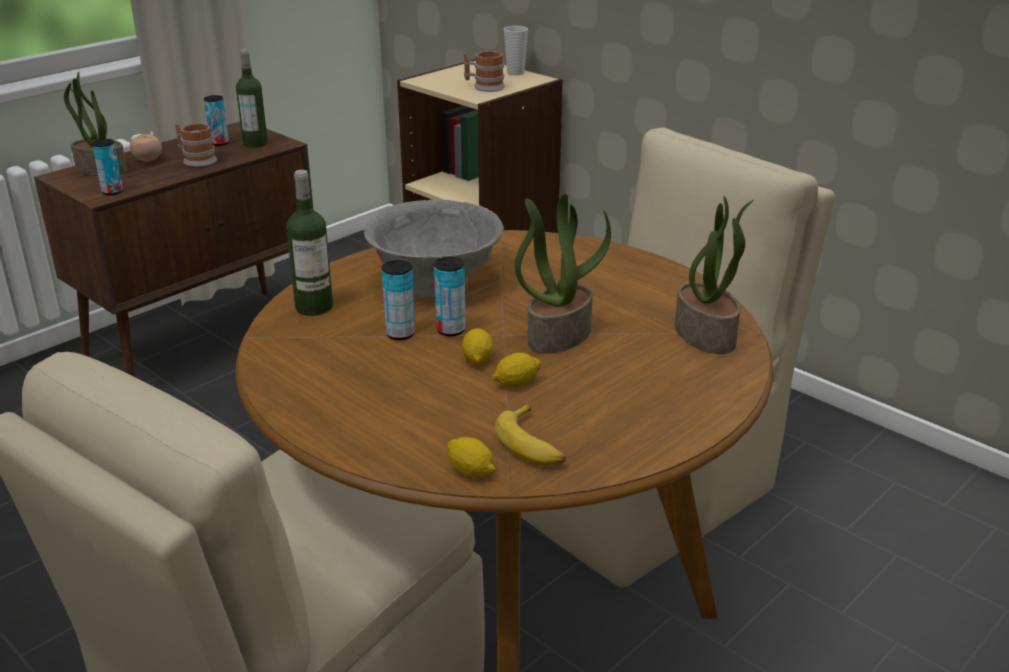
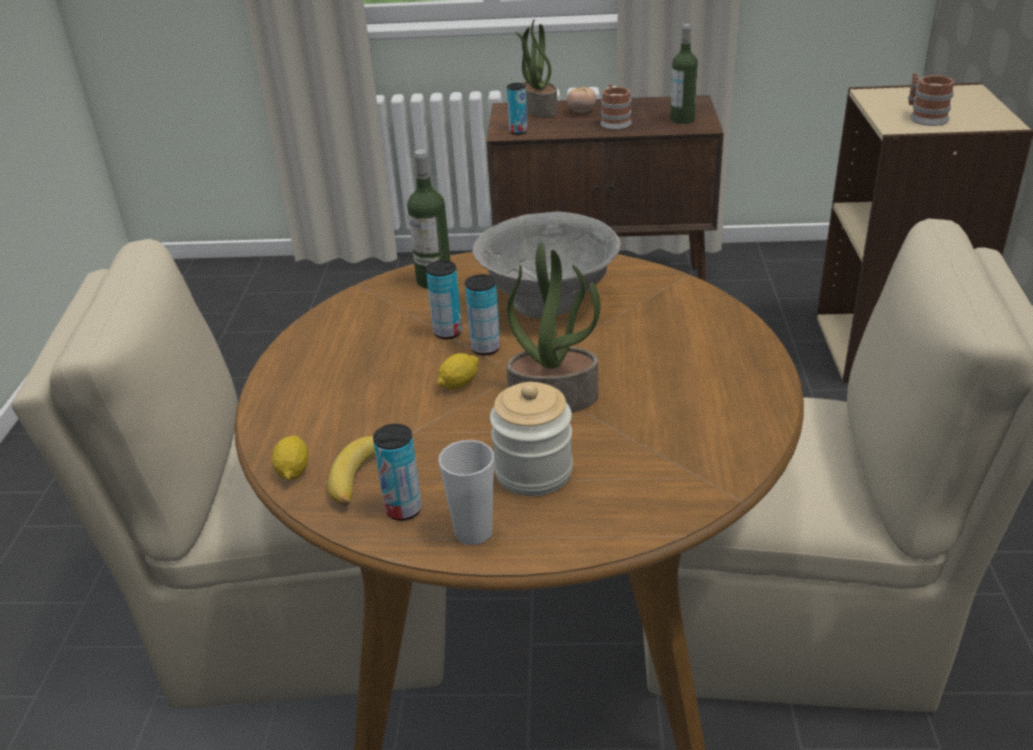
camera: 50 degrees right, 5 degrees up
(219, 143) = (655, 111): can -> can (403, 509)
(515, 73) = (990, 110): cup -> cup (473, 532)
(516, 383) = (447, 420): lemon -> none
(631, 380) = (533, 472): none -> jar
(706, 335) = (679, 471): potted plant -> none

